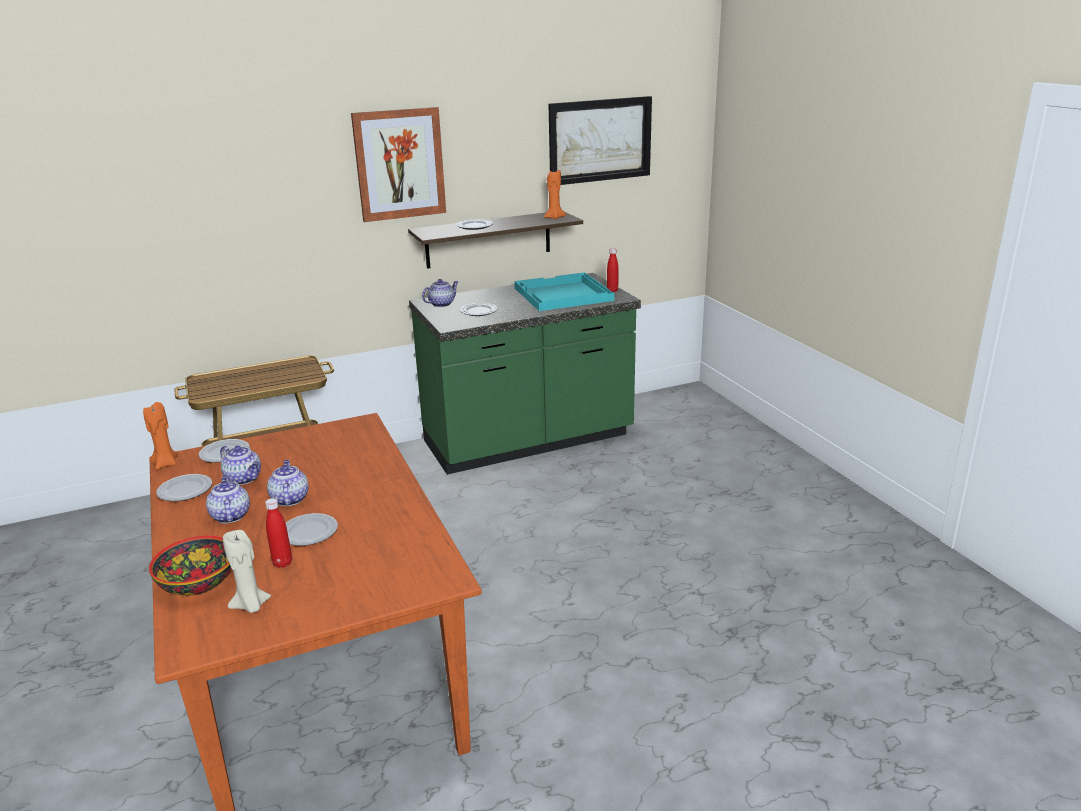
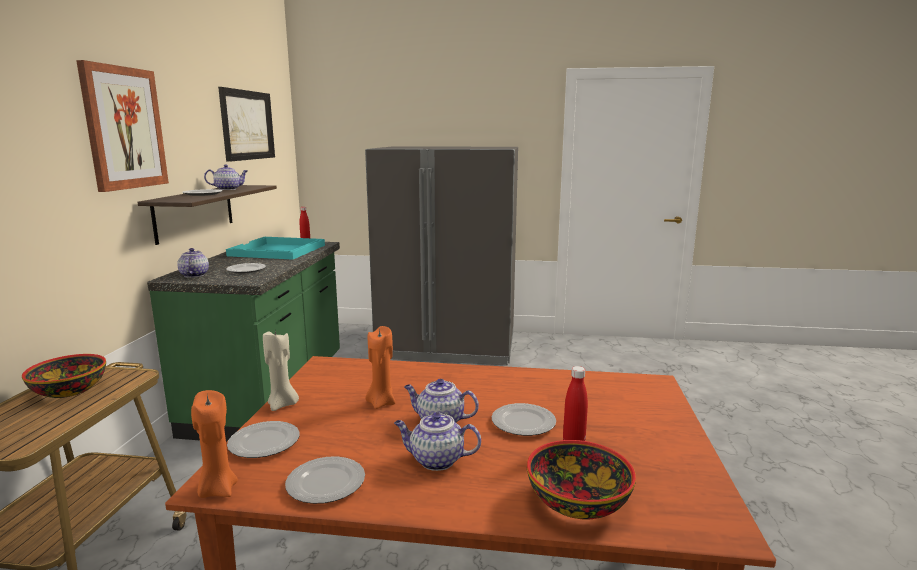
camera: 60 degrees left, 10 degrees down
(244, 479) = (354, 439): teapot -> teapot (228, 189)
(251, 606) = (649, 474): beige candle -> beige candle (282, 405)
(278, 372) = (70, 390): none -> bowl
(554, 218) = (249, 186): orange candle -> orange candle (381, 403)
(765, 480) = (448, 346): none -> grey fridge

